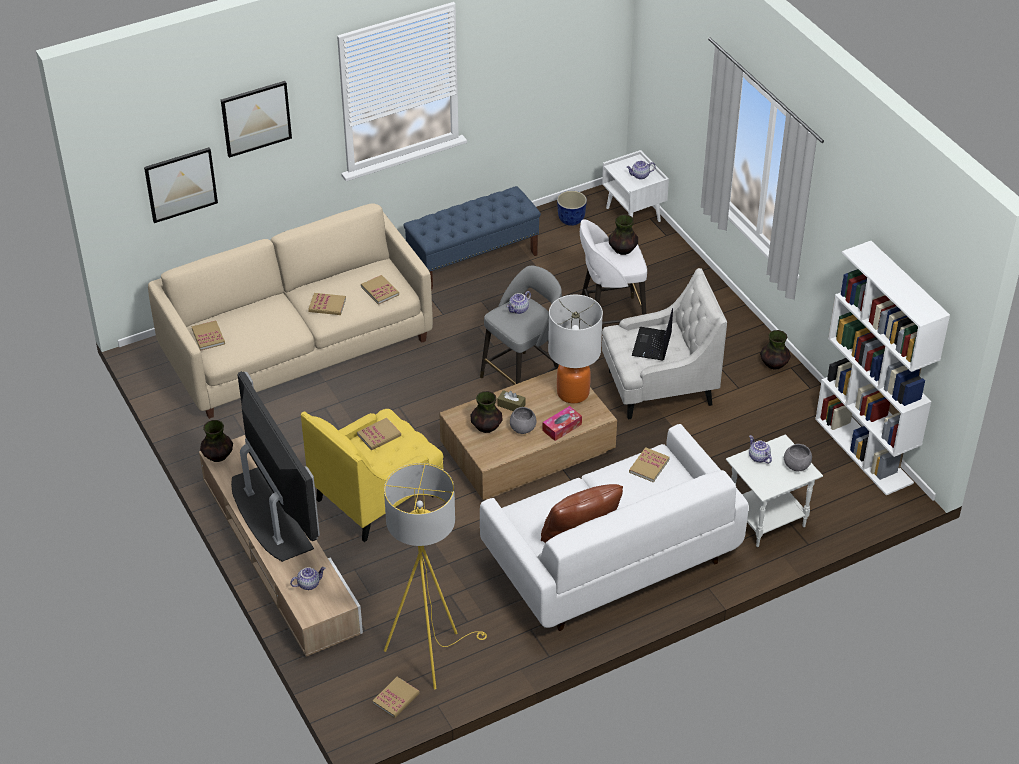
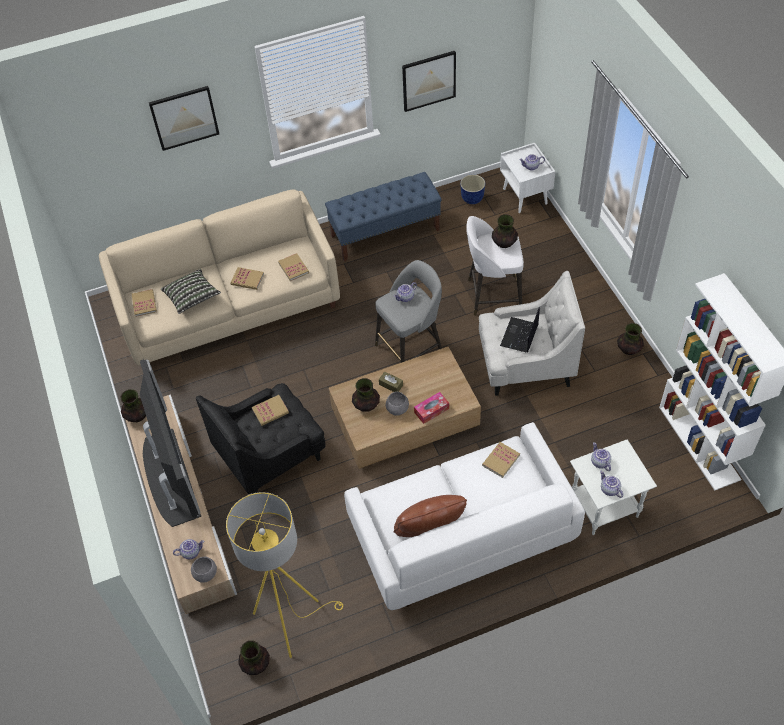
camera: 10 degrees right, 10 degrees up
(181, 184) = (121, 172): picture -> picture (429, 80)
(264, 327) = (192, 297): none -> pillow
(377, 497) = (271, 457): yellow armchair -> black armchair
(396, 698) = (255, 664): book -> vase
(572, 393) = (445, 376): table lamp -> none
(772, 482) = (609, 489): none -> teapot
(796, 466) = (633, 474): grey bowl -> grey bowl (205, 574)

